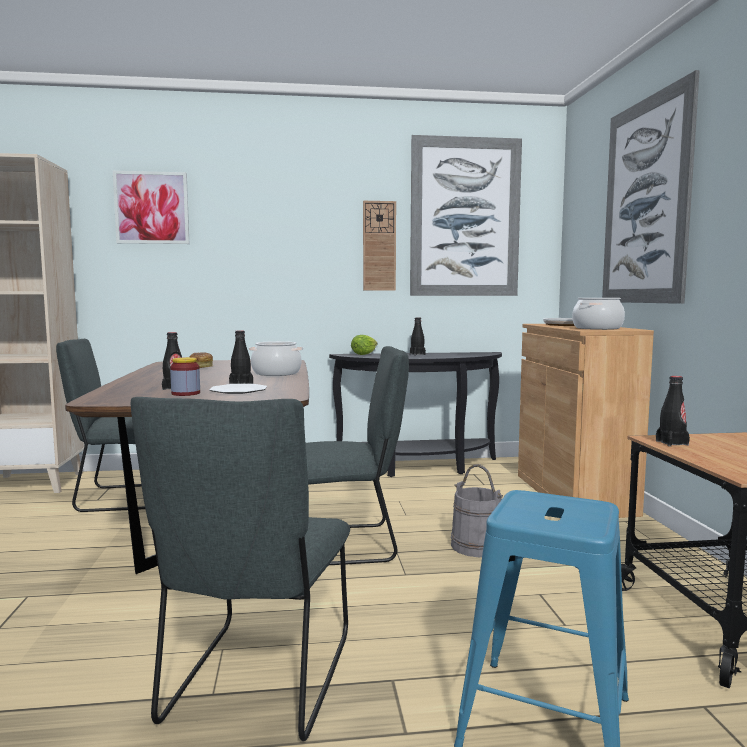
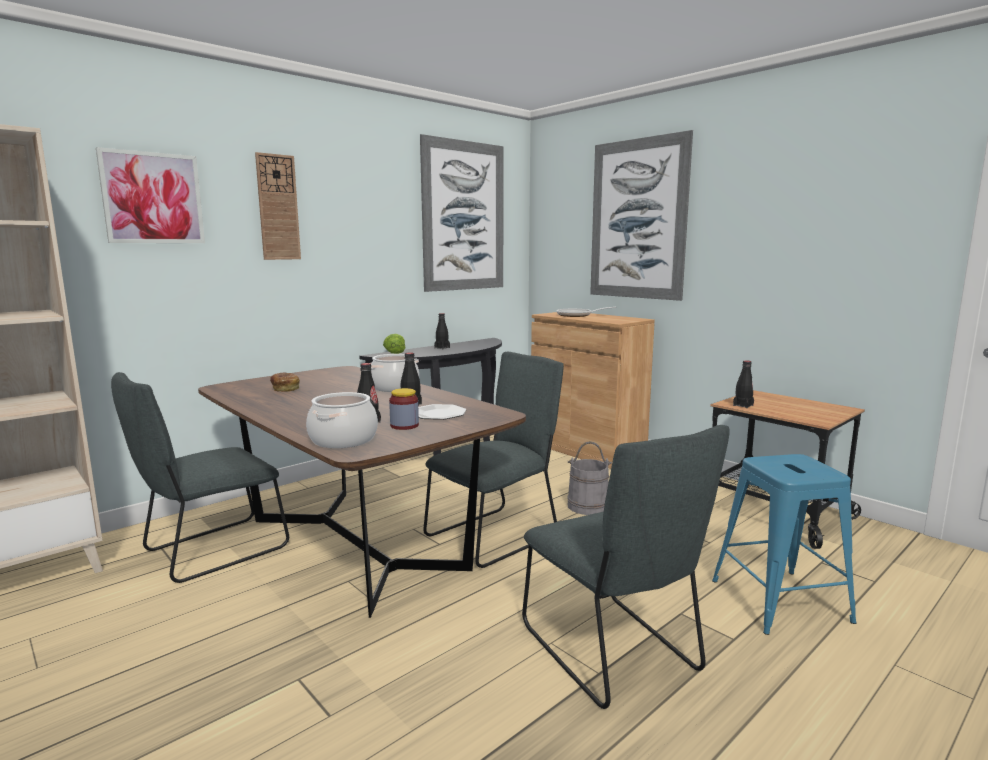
camera: 35 degrees left, 5 degrees up
(379, 246) = (396, 244): wall clock -> wall clock (278, 207)
(597, 328) = (616, 319): cooking pot -> cooking pot (343, 440)

